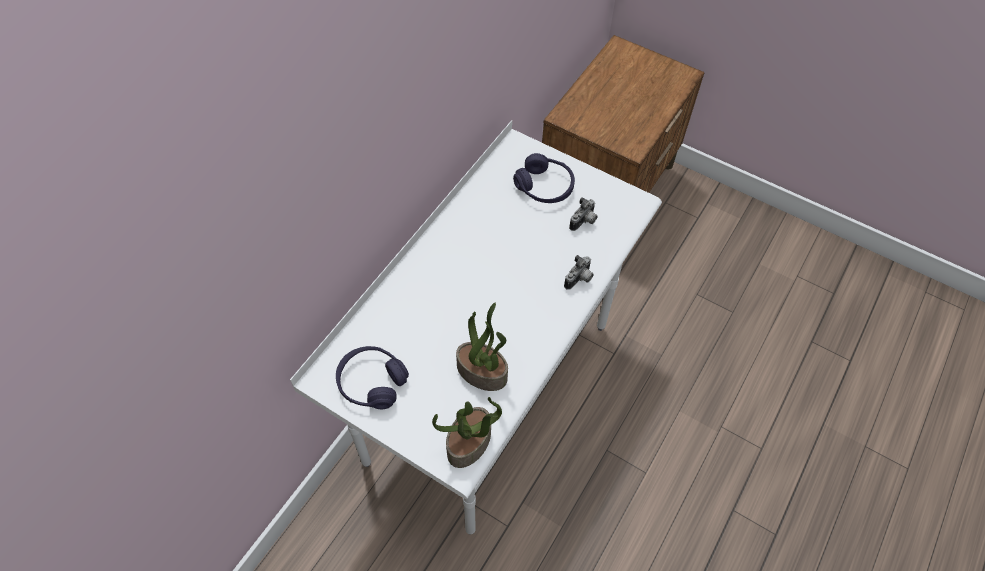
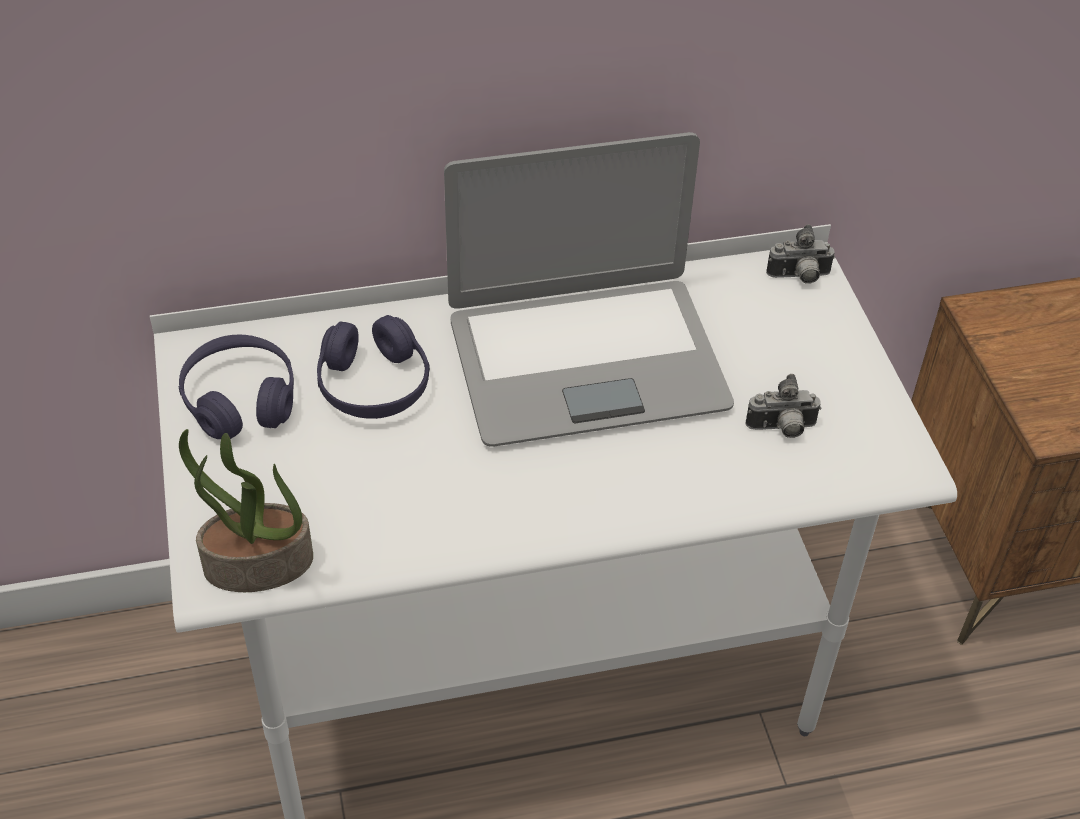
camera: 45 degrees right, 10 degrees down
(483, 372) = (387, 499): potted plant -> none
(485, 250) = (586, 361): none -> laptop
(544, 187) = (779, 344): purple headphones -> purple headphones (374, 385)
(579, 279) = (674, 495): camera -> camera (799, 277)

